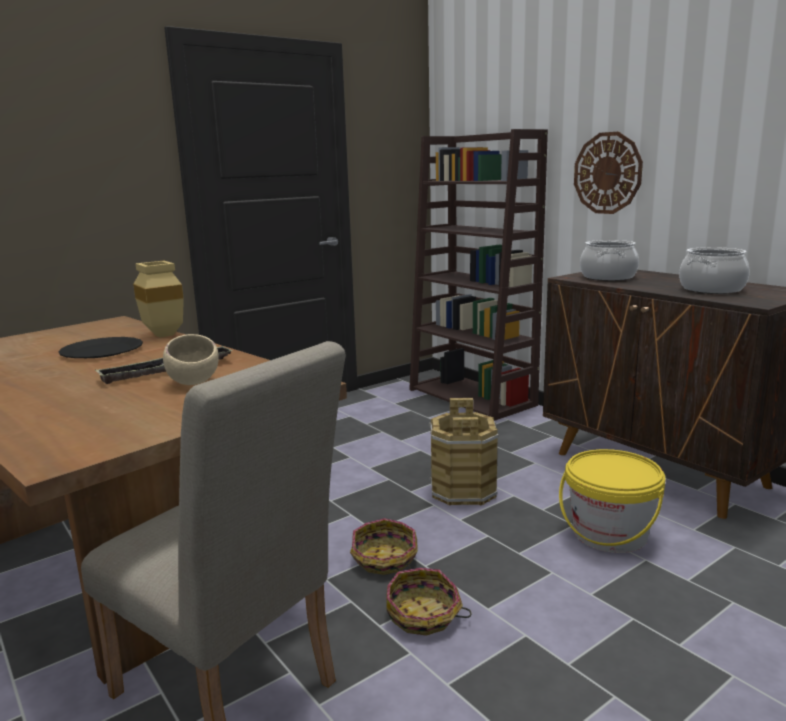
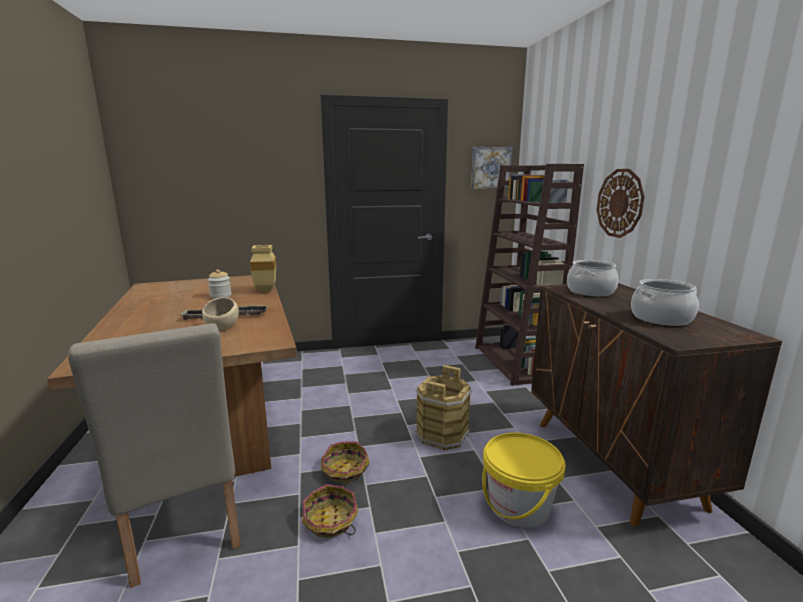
camera: 25 degrees right, 0 degrees up
(101, 350) = (221, 296): black plate -> jar
(399, 141) = (490, 168): none -> picture

